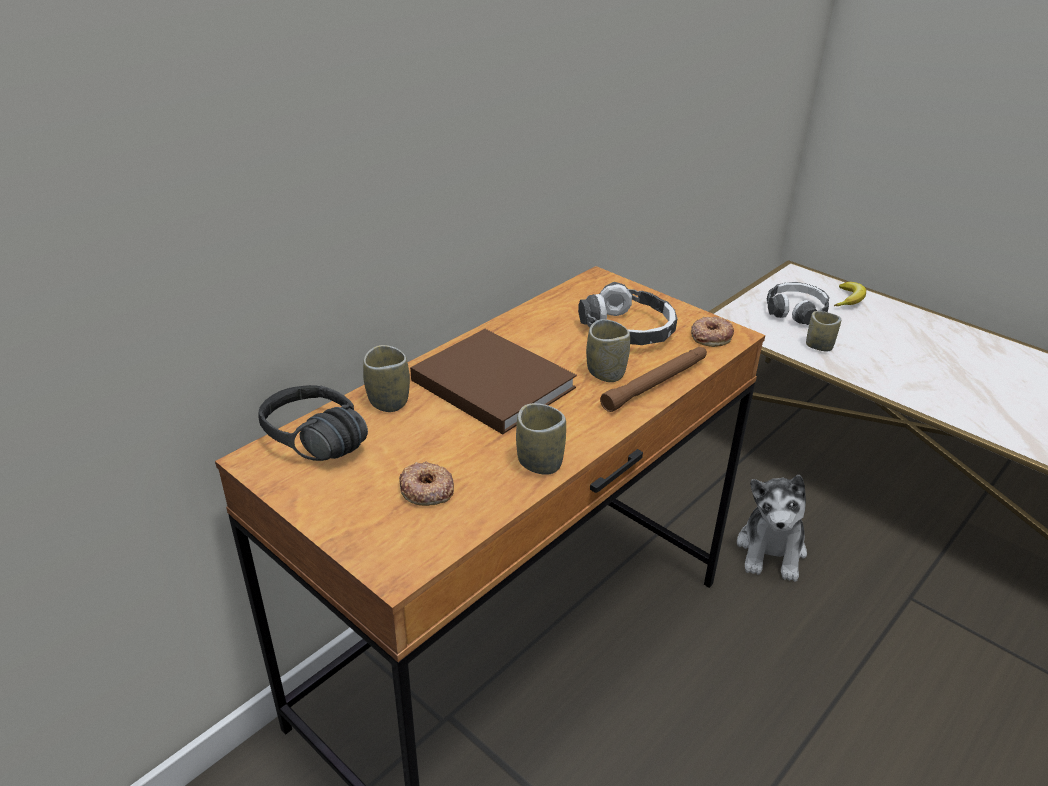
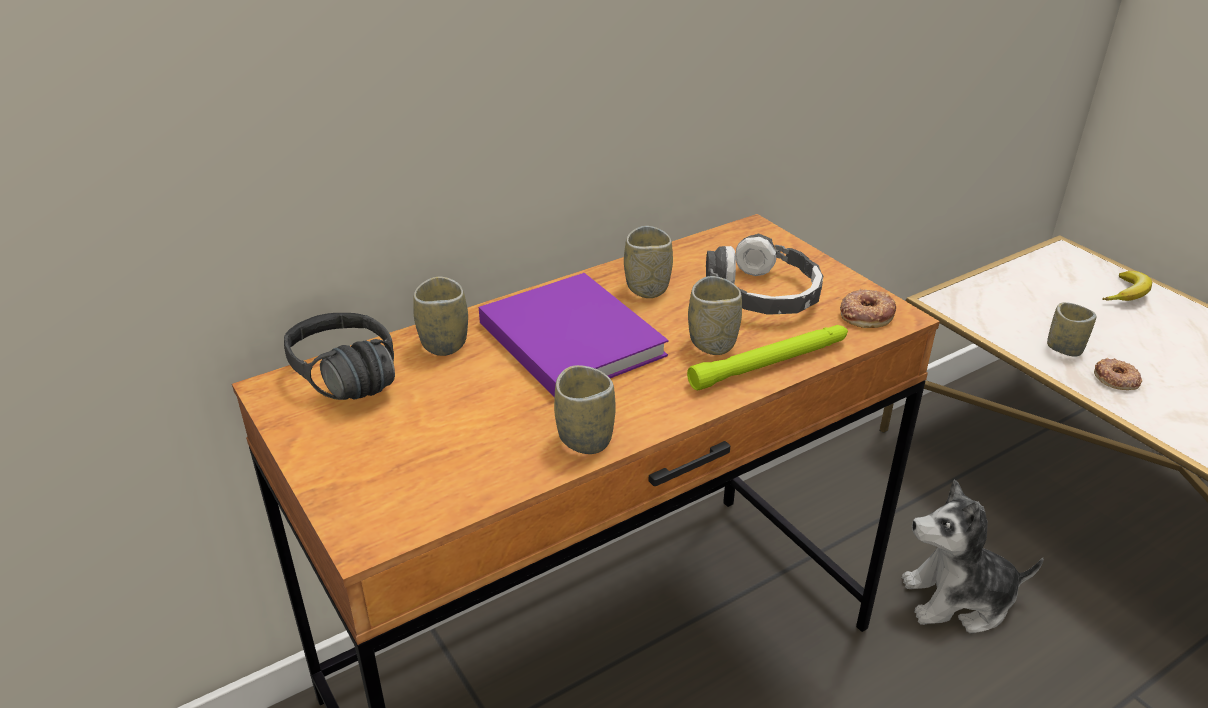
camera: 15 degrees right, 0 degrees up
(426, 489) = (440, 450): donut -> donut (1115, 379)
(489, 382) = (568, 336): brown book -> purple book
(536, 335) = (647, 288): none -> cup
(657, 383) = (771, 363): brown flashlight -> green flashlight
(771, 550) = (958, 600): plush toy -> plush toy turned 60 degrees clockwise
(795, 311) = (1047, 300): headphones -> none

